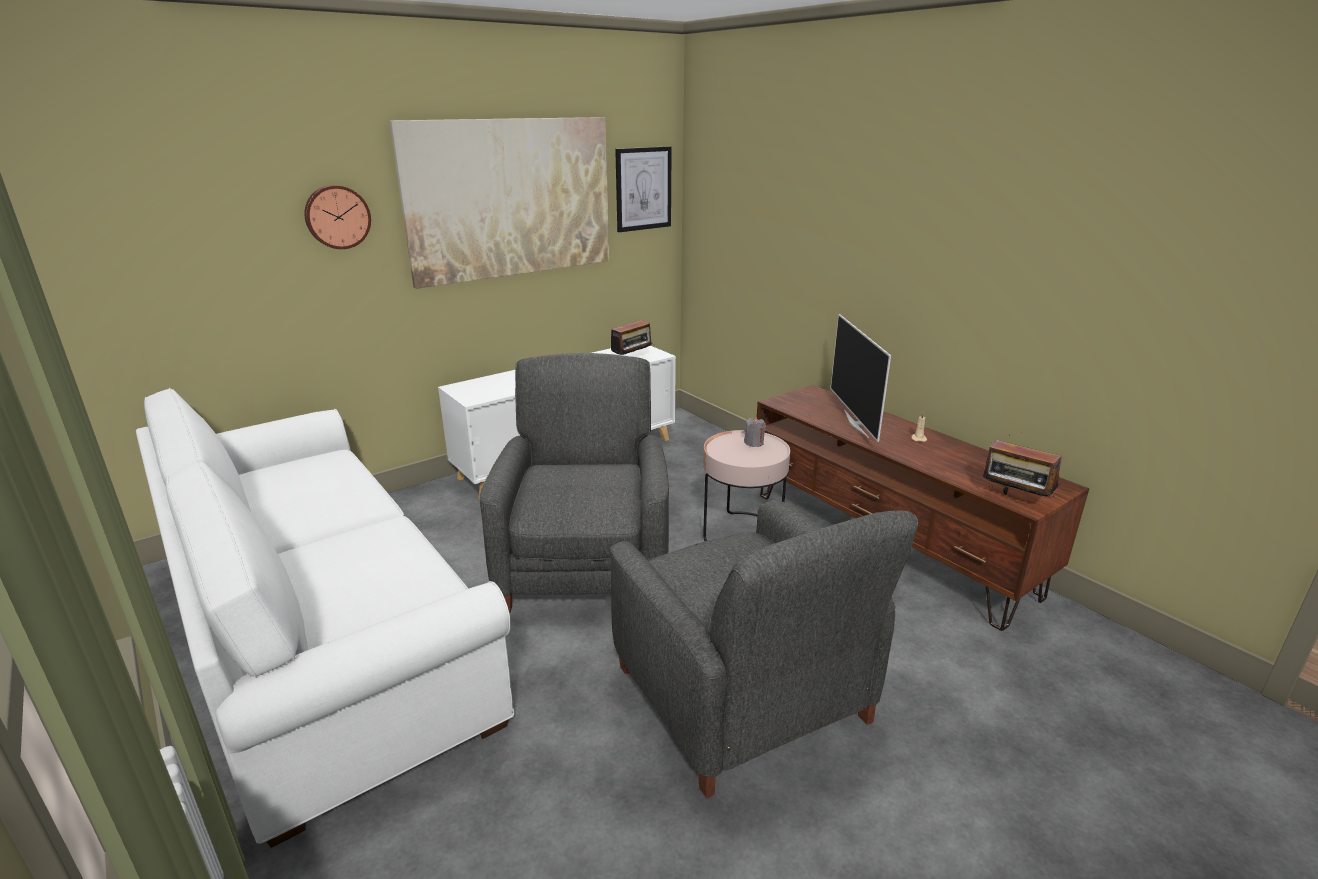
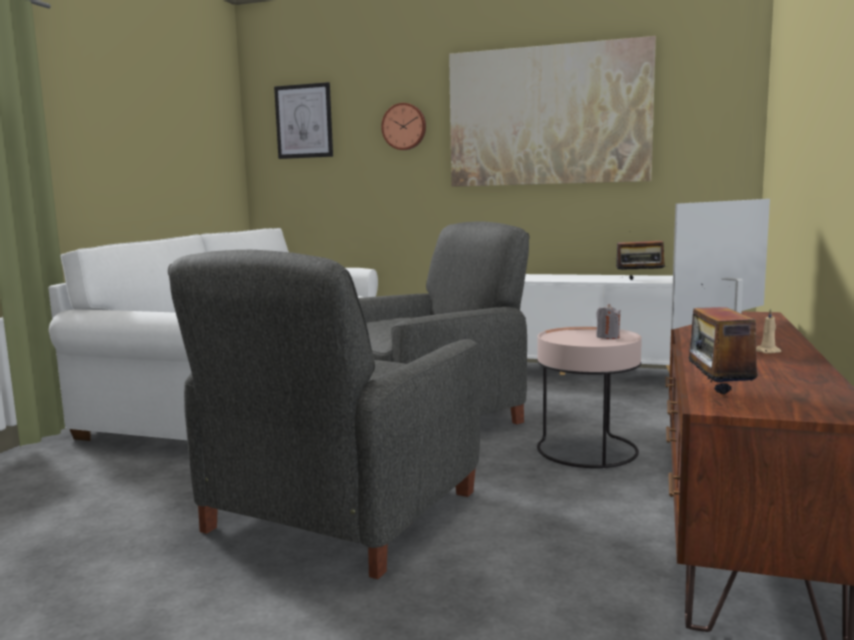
camera: 55 degrees right, 15 degrees down
(643, 189) = (705, 108): picture -> picture (304, 121)

